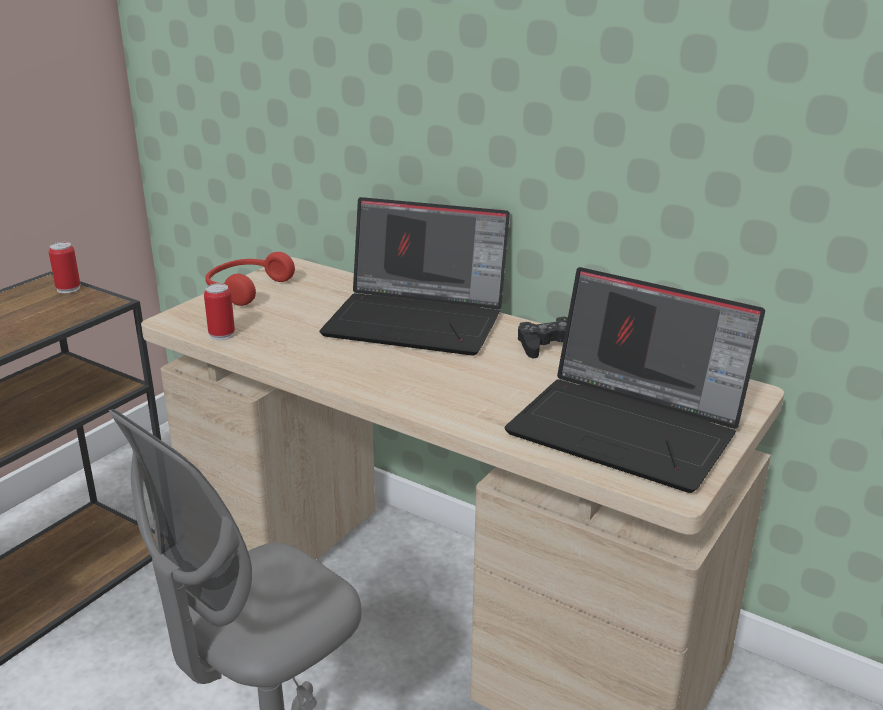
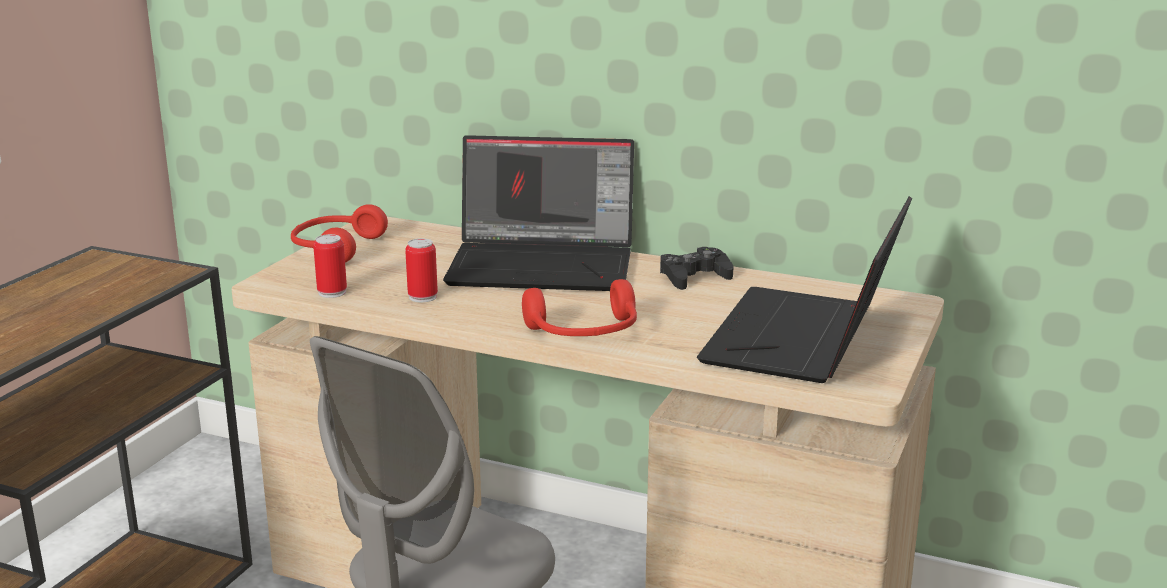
camera: 10 degrees left, 5 degrees down
(68, 289) = (125, 261): can -> can (422, 297)
(424, 399) = (584, 333): none -> red headphones
(630, 428) = (804, 341): laptop -> laptop turned 90 degrees clockwise

